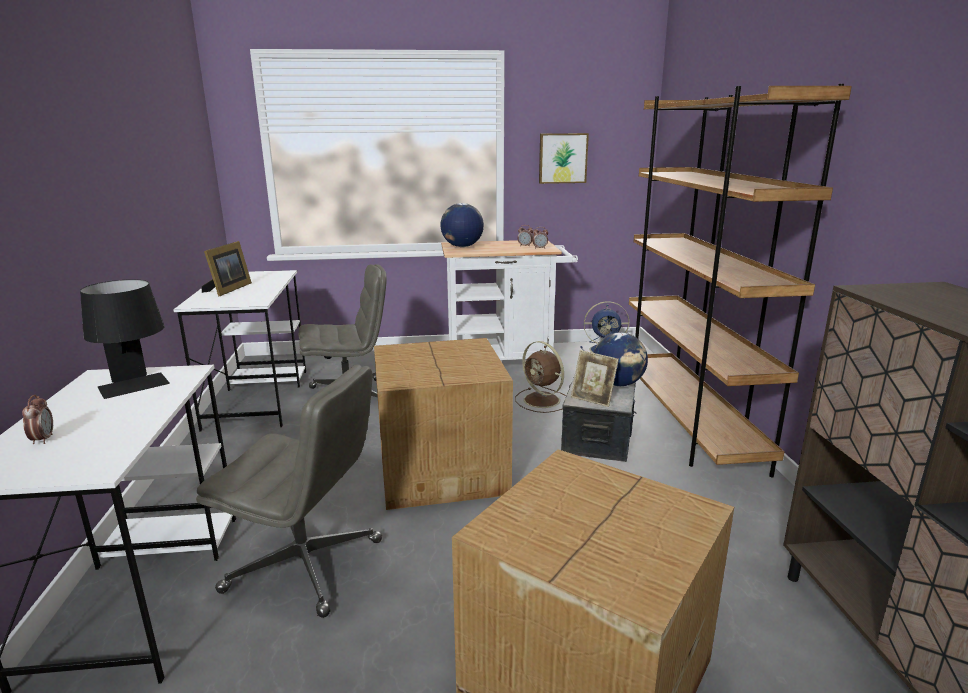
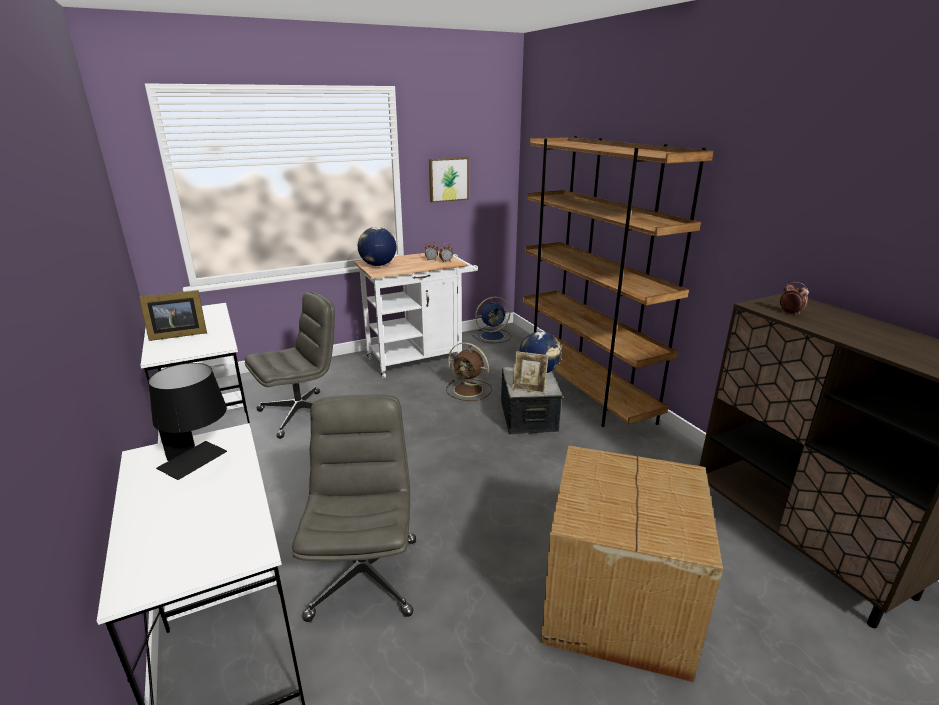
camera: 20 degrees left, 5 degrees up
(43, 439) = (162, 535): alarm clock -> alarm clock (790, 313)
(228, 289) = (177, 334): picture frame -> picture frame turned 75 degrees clockwise
(306, 565) = (364, 576): grey office chair -> grey office chair turned 90 degrees counterclockwise
(443, 468) = (424, 465): cardboard box -> none

